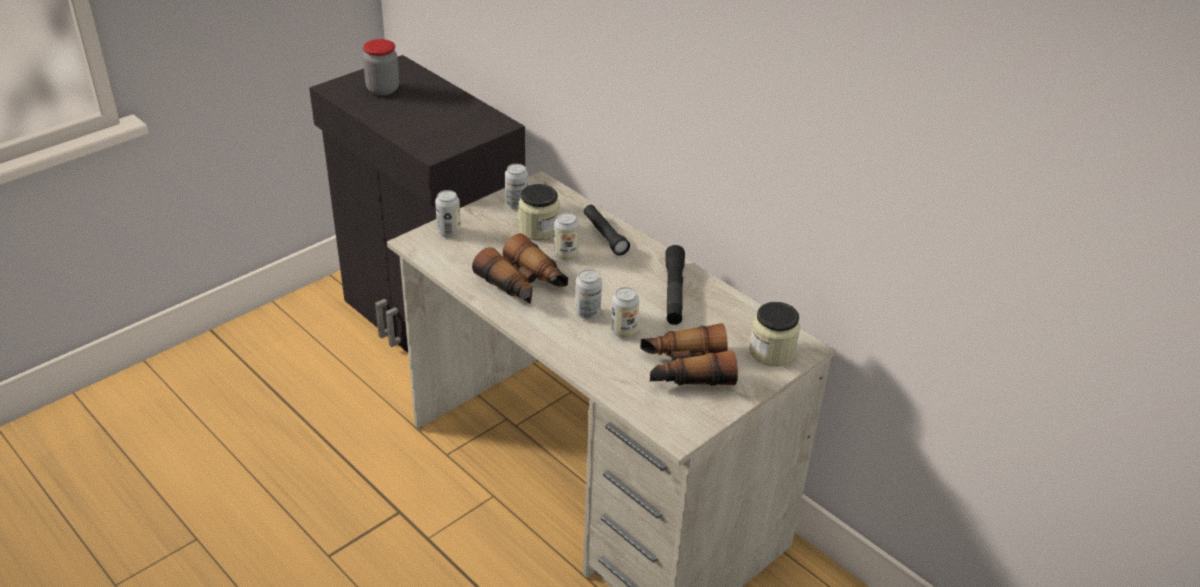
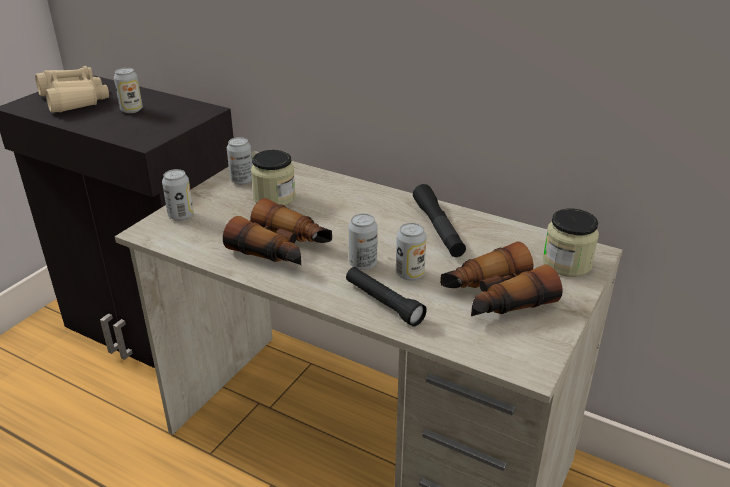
camera: 15 degrees left, 5 degrees down
(383, 89) = (74, 100): jar -> beige binoculars
(565, 255) = (312, 215): can -> can (131, 110)
(604, 235) = (343, 192): black flashlight -> black flashlight (383, 303)

